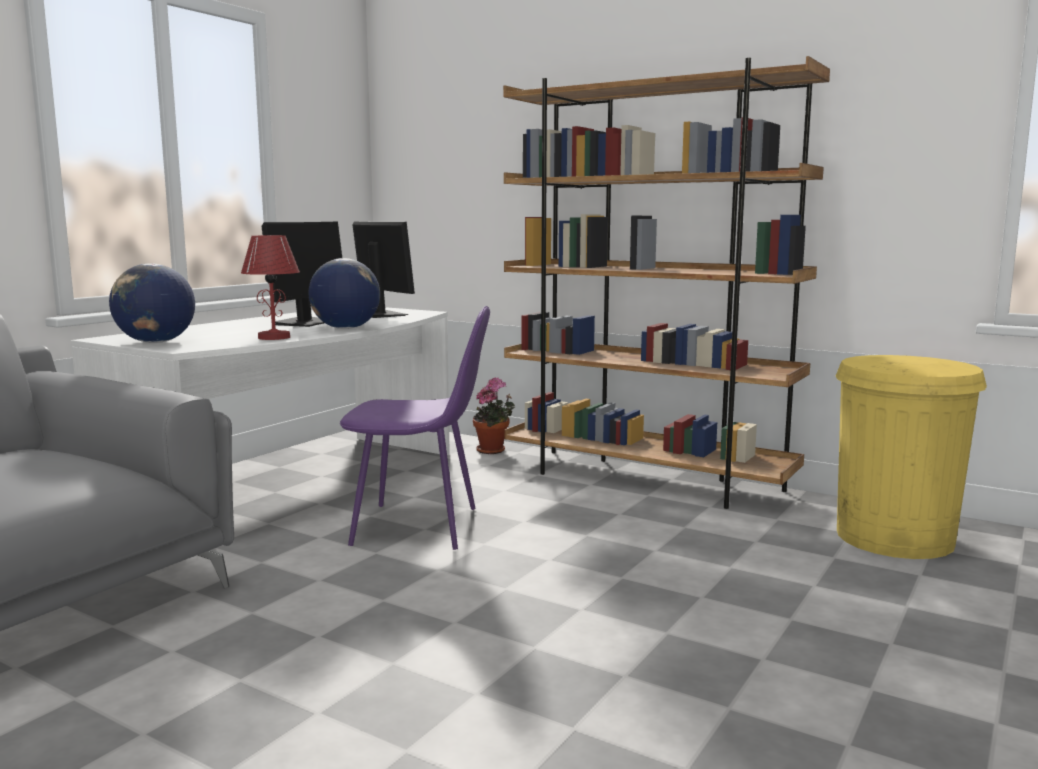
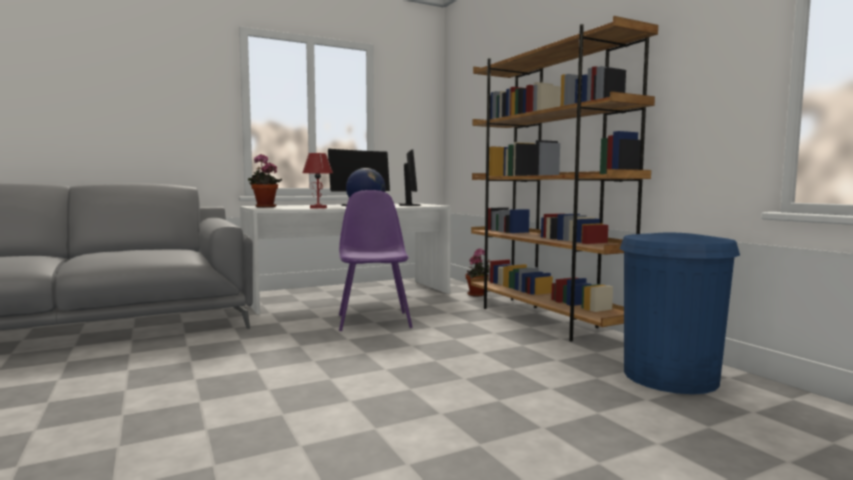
camera: 30 degrees right, 5 degrees down
(155, 342) = (264, 207): globe -> potted plant
(420, 526) = (374, 320): purple chair -> purple chair turned 135 degrees counterclockwise
(894, 537) = (670, 377): yellow trash can -> blue trash can

